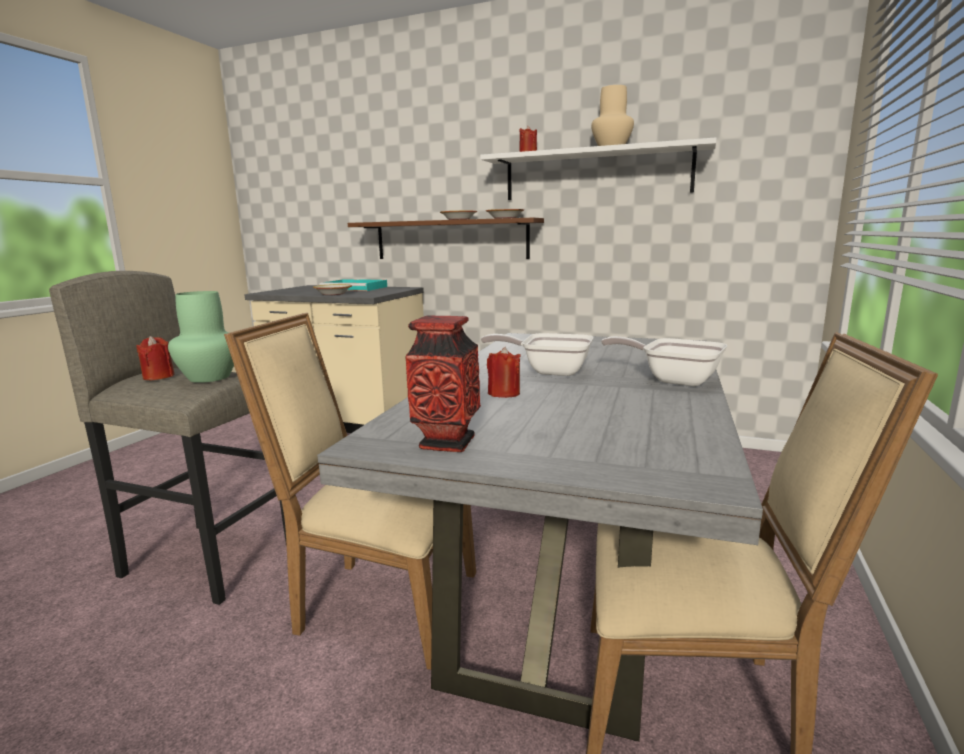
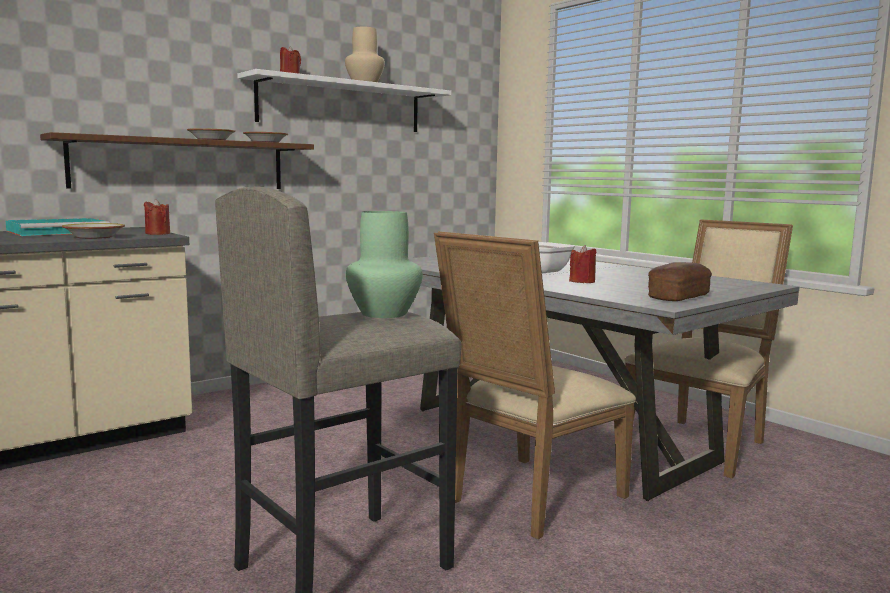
camera: 60 degrees left, 5 degrees down
(158, 376) = (337, 323): red candle -> red candle (157, 233)
(447, 443) = (678, 297): vase -> bread
(673, 379) = (597, 265): frying pan -> none

